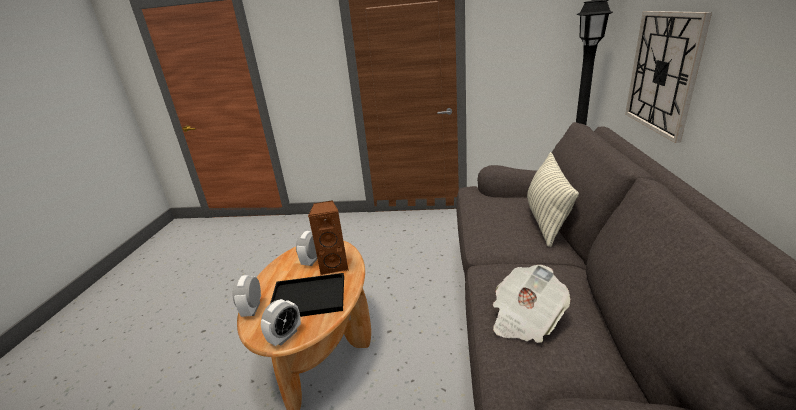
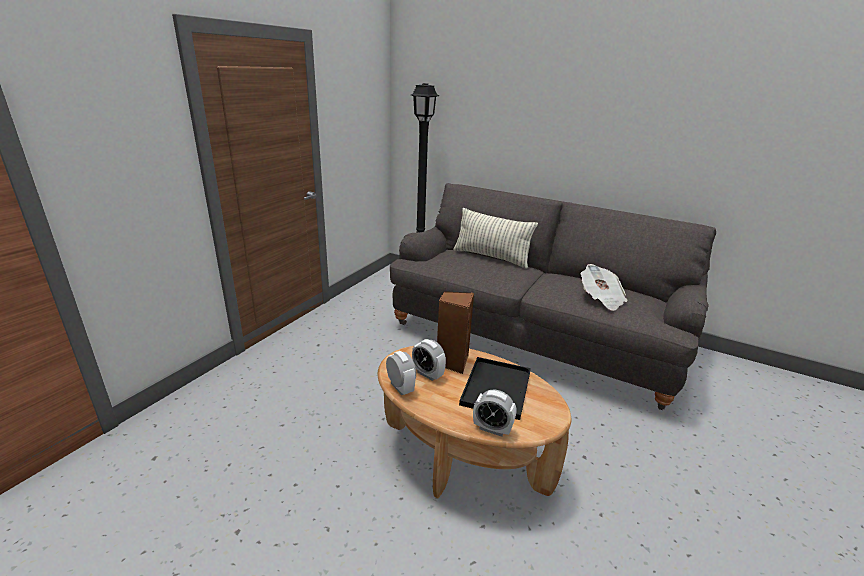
camera: 70 degrees left, 0 degrees up
(285, 336) = (549, 411): alarm clock -> alarm clock (400, 387)
(663, 72) = (513, 139): wall clock -> none

